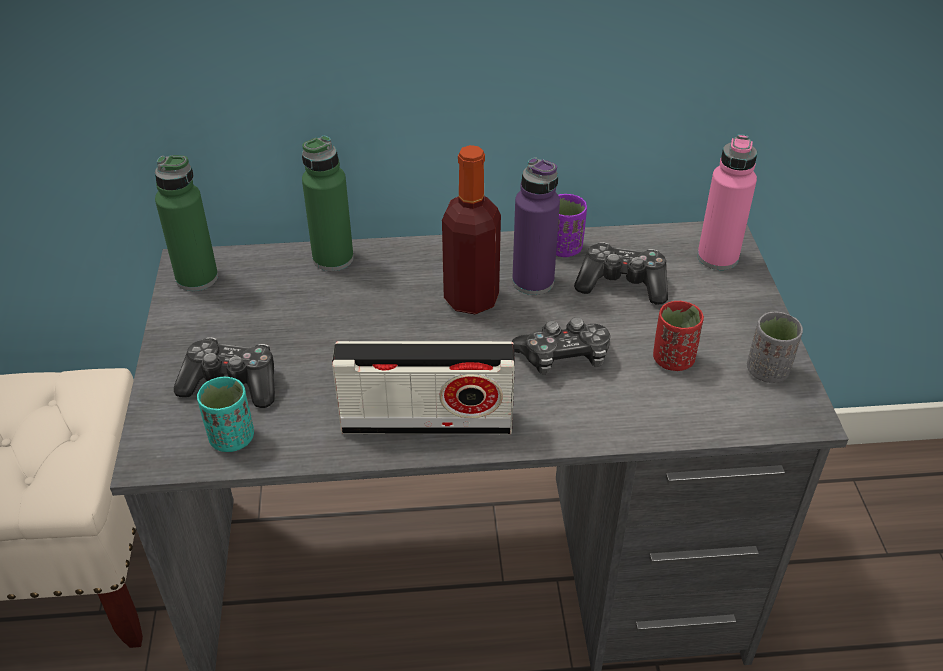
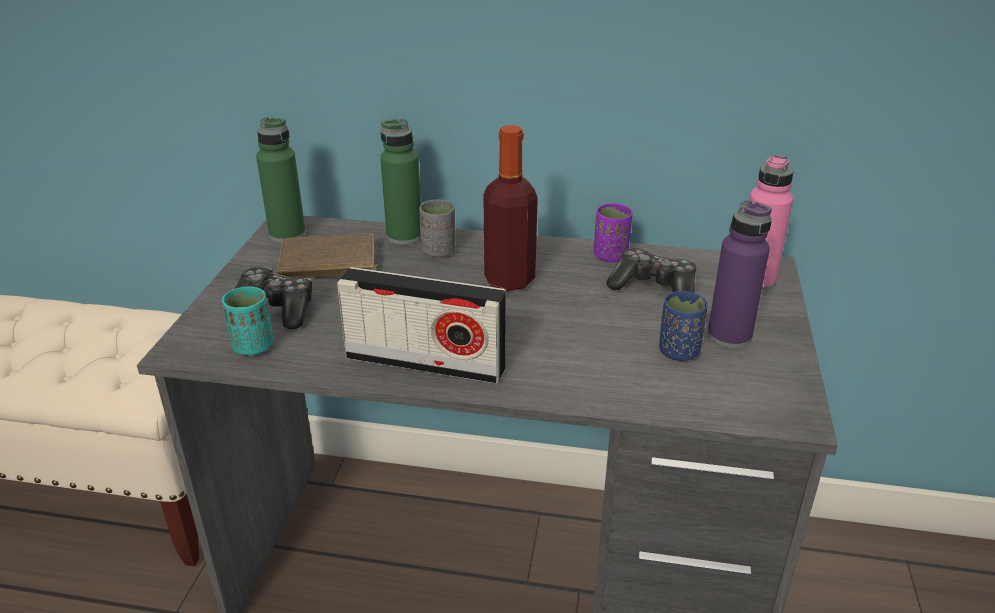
camera: 15 degrees right, 10 degrees down
(264, 312) = (328, 264): none -> brown book
(533, 282) = (571, 275): purple bottle -> purple bottle (729, 336)
(564, 357) = (574, 334): game controller -> none
(673, 359) = (678, 352): red cup -> blue cup
(767, 371) = (771, 375): grey cup -> grey cup (438, 251)

